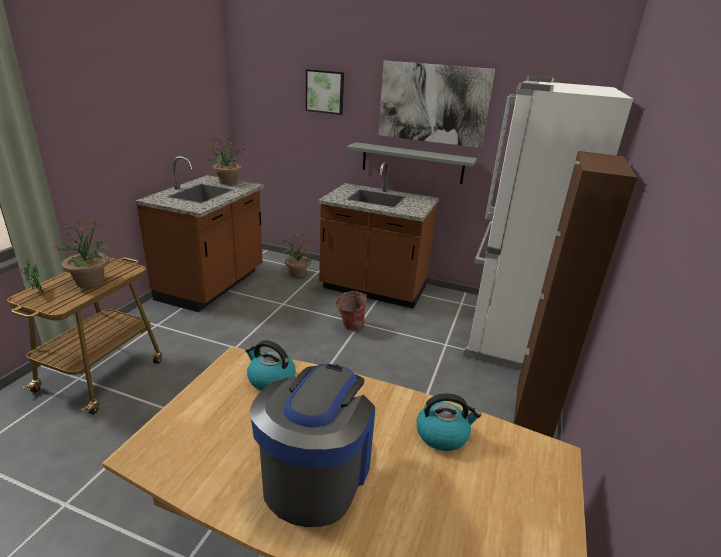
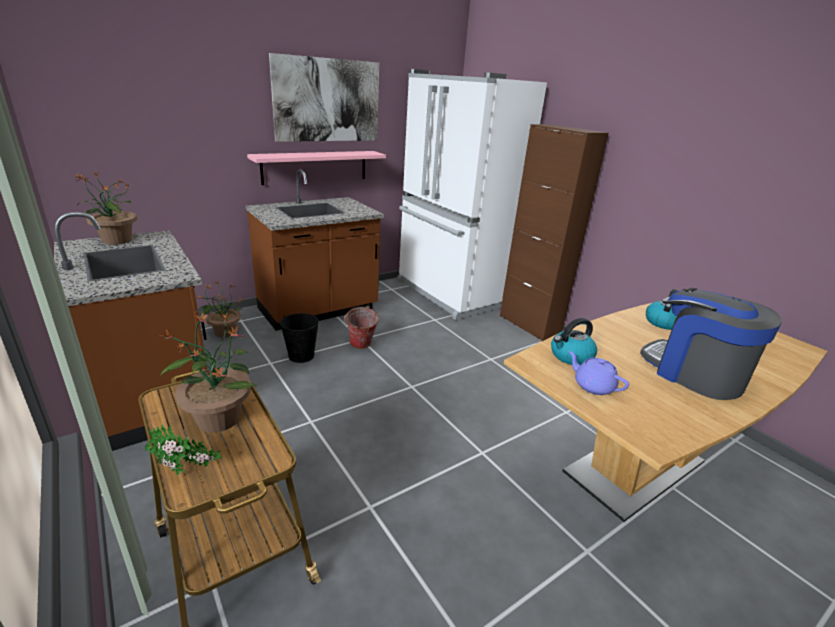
camera: 55 degrees left, 0 degrees up
(221, 402) = (592, 386): none -> purple teapot
(305, 310) = (301, 355): none -> black bucket
(325, 91) = (195, 94): picture -> none
(412, 163) = (315, 167): grey shelf -> pink shelf

